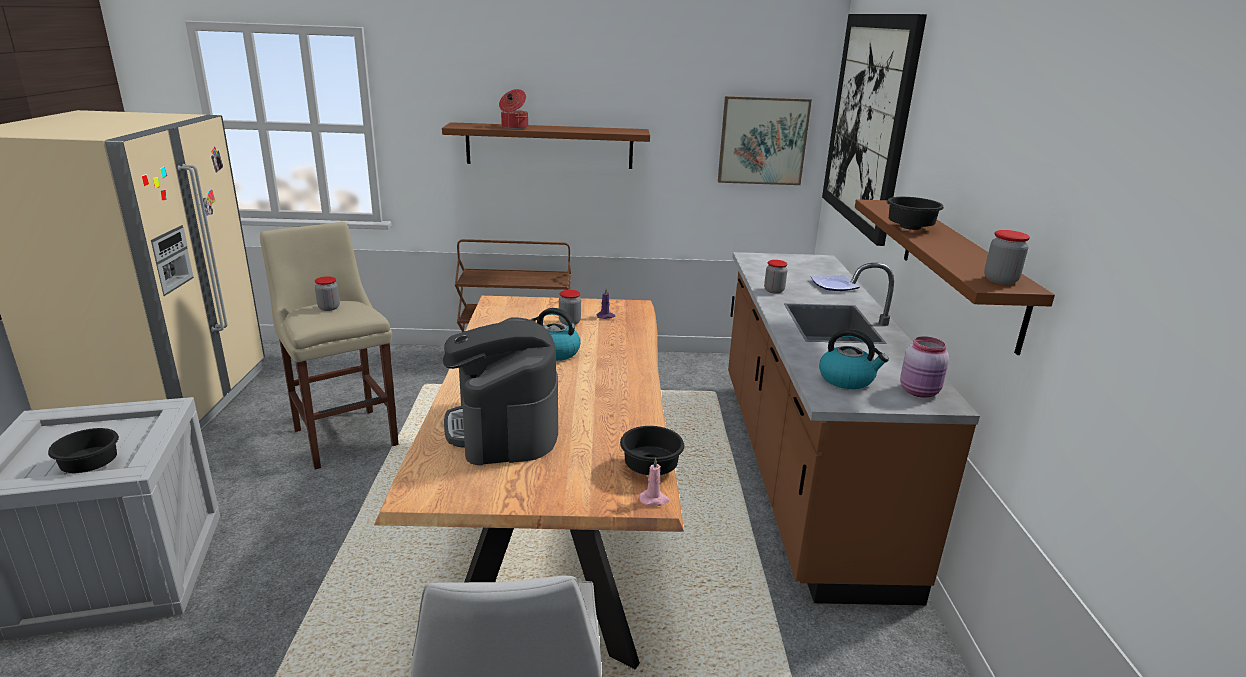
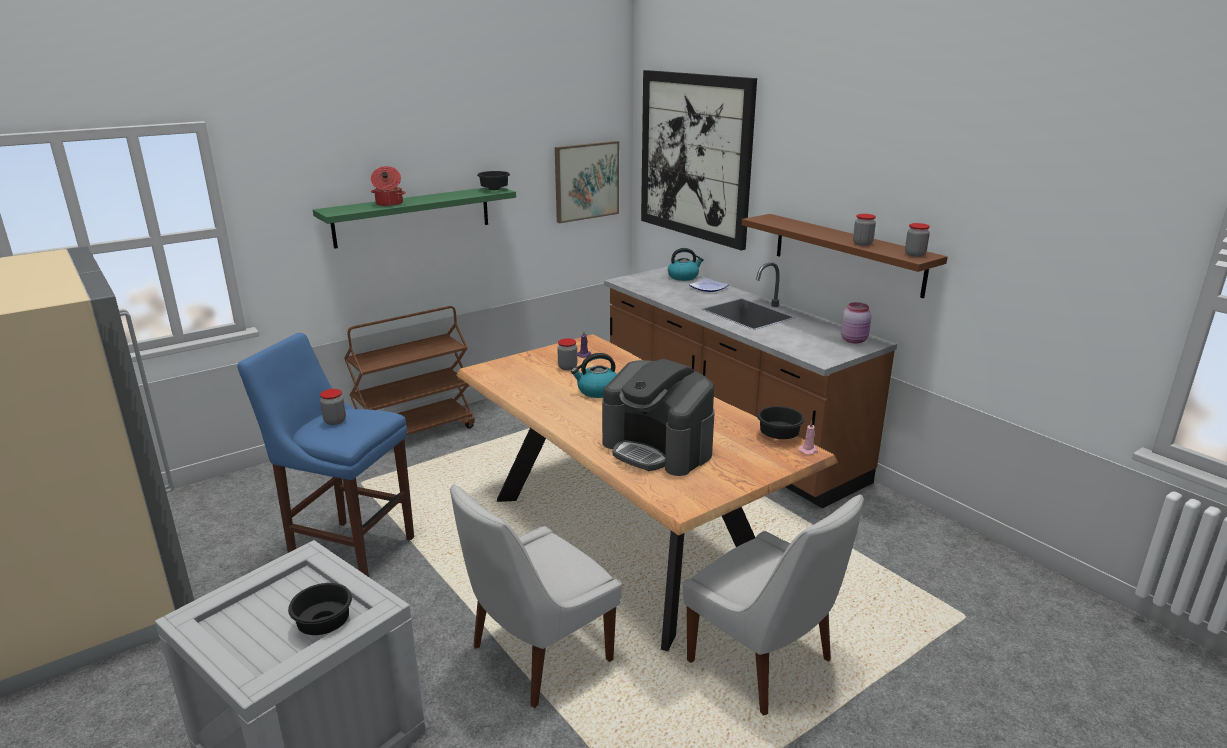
camera: 35 degrees left, 0 degrees up
(339, 599) = (537, 656): none -> white chair
(344, 435) = (349, 550): beige stool -> blue stool
(549, 146) = (413, 216): brown shelf -> green shelf
(774, 291) = (680, 301): jar -> jar (862, 243)
(847, 379) = (811, 345): kettle -> kettle (683, 277)
(909, 228) = (813, 233): black bowl -> black bowl (494, 189)

